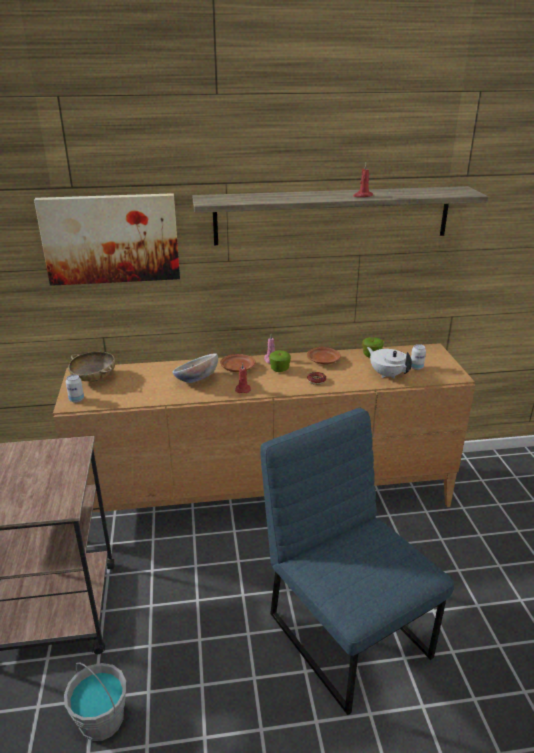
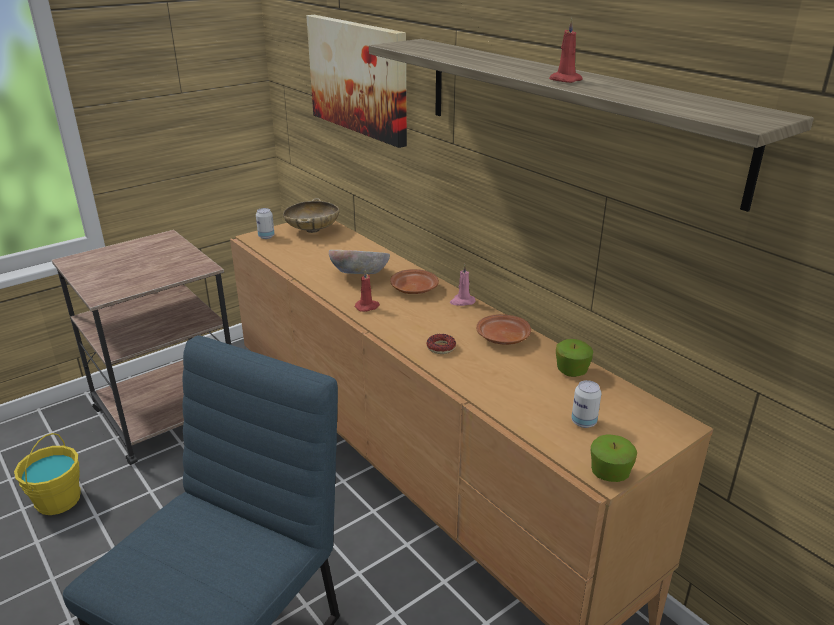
camera: 60 degrees right, 0 degrees up
(101, 720) = (58, 500): grey bucket -> yellow bucket
(279, 369) = (442, 315): apple -> apple (609, 473)
(387, 374) = (526, 399): white teapot -> none

